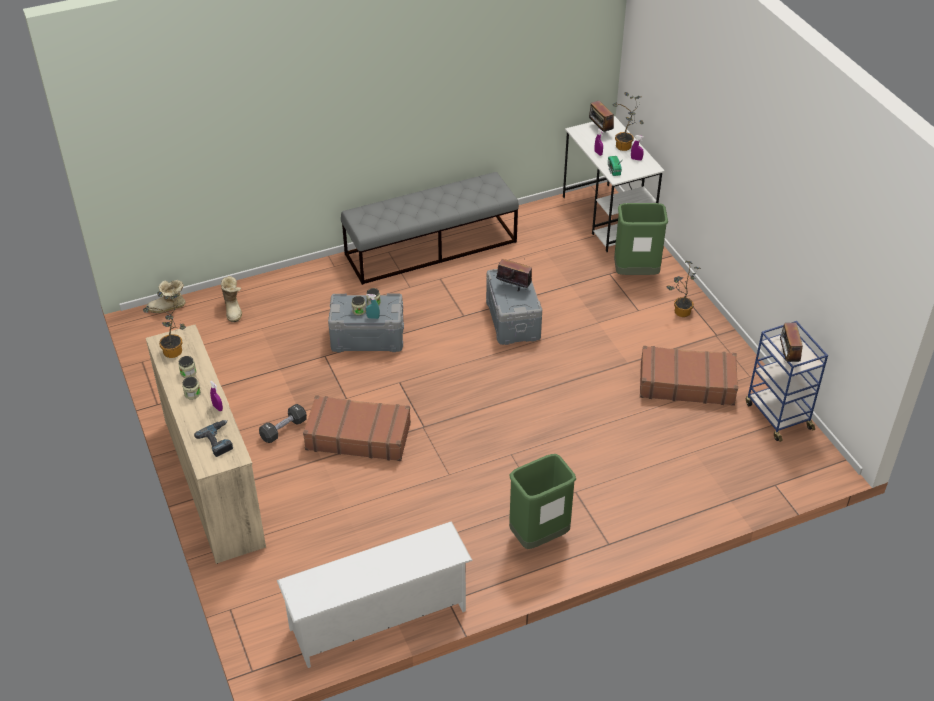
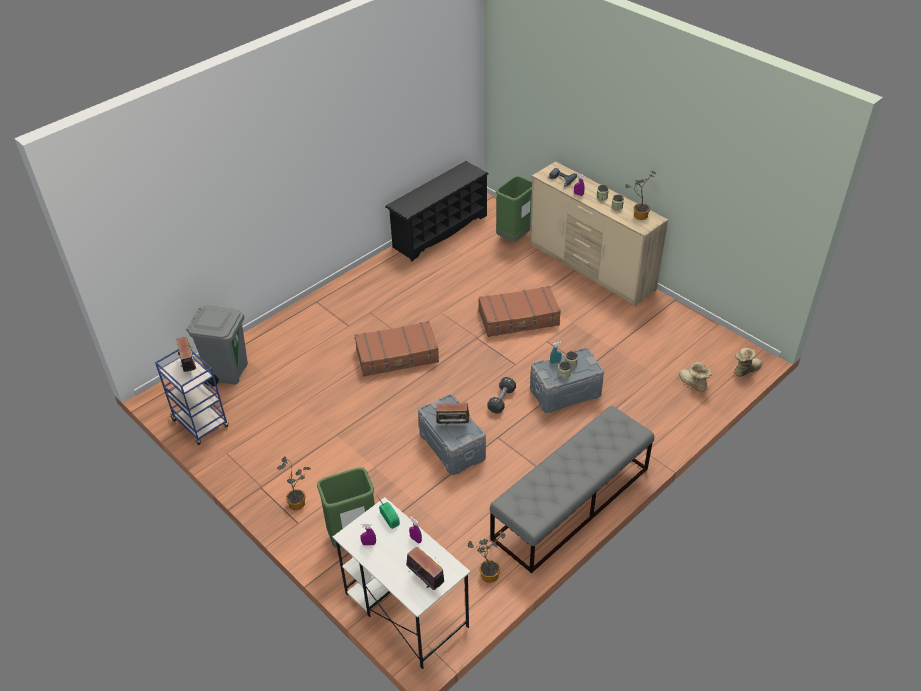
camera: 160 degrees right, 0 degrees up
(283, 429) = (573, 308): black dumbbell -> black dumbbell (501, 400)
(379, 621) = (439, 231): white shoe rack -> black shoe rack
(539, 537) = (363, 293): green trash can -> green trash can (514, 237)
(625, 147) = (387, 559): potted plant -> potted plant (487, 574)
(686, 383) = (281, 430): brown suitcase -> brown suitcase (397, 356)
(742, 470) = (228, 372): none -> grey trash can

